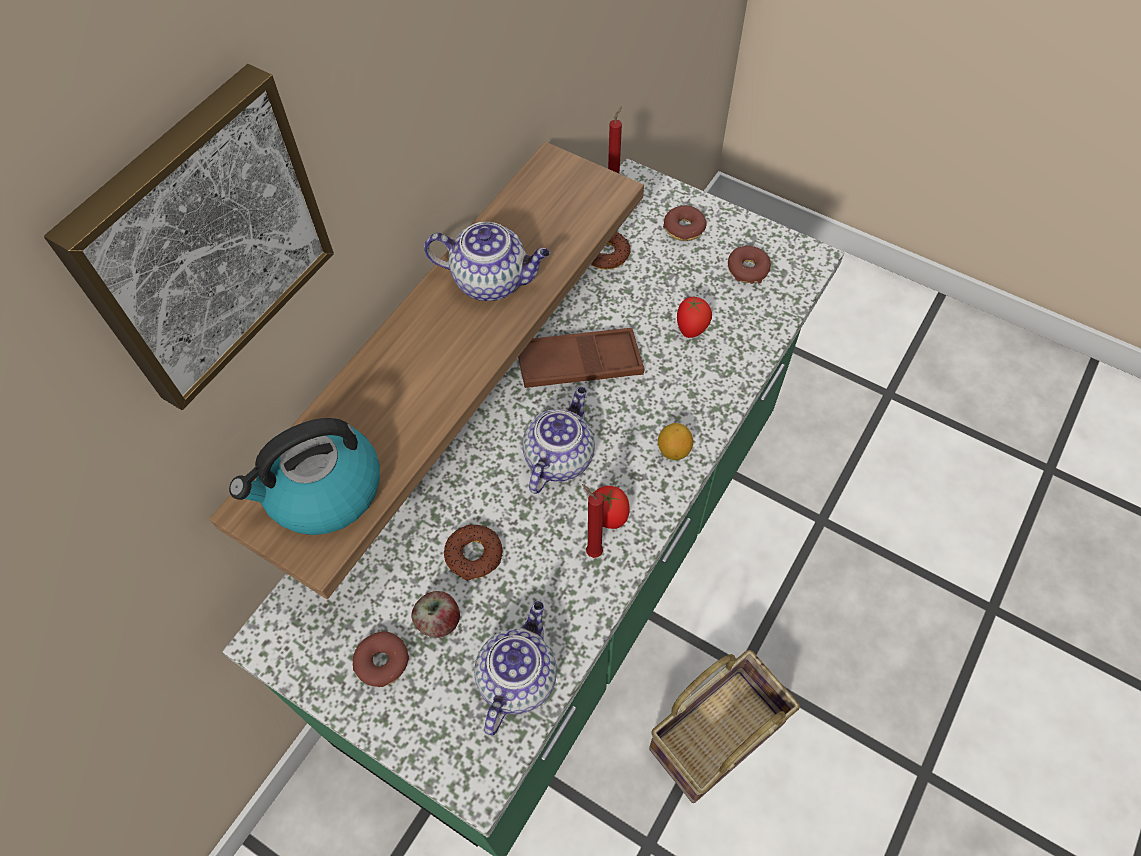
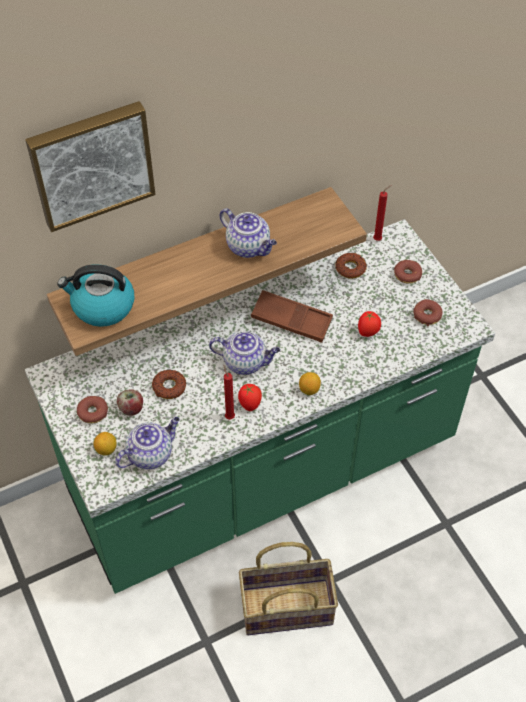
camera: 30 degrees right, 5 degrees down
(444, 711) = (106, 449): none -> lemon
(559, 457) = (245, 362): teapot -> teapot turned 45 degrees clockwise

